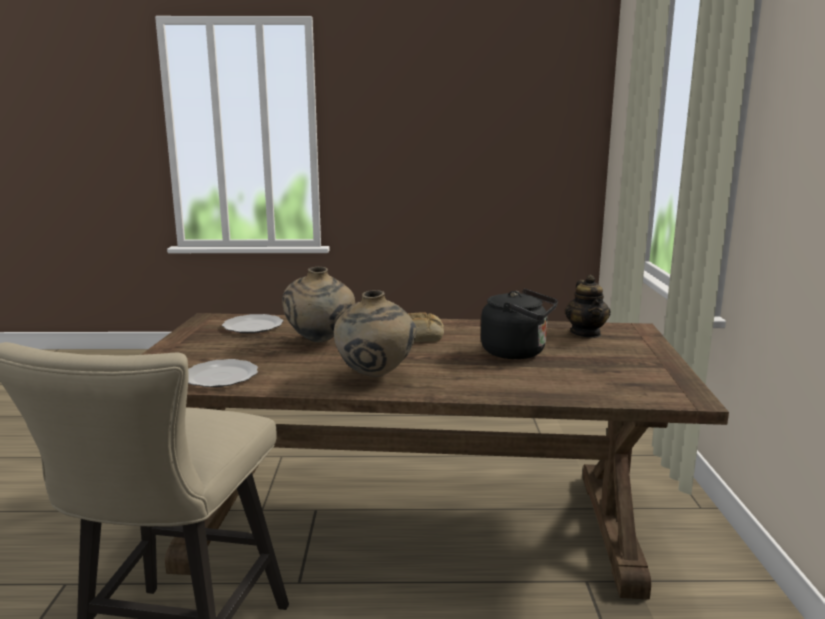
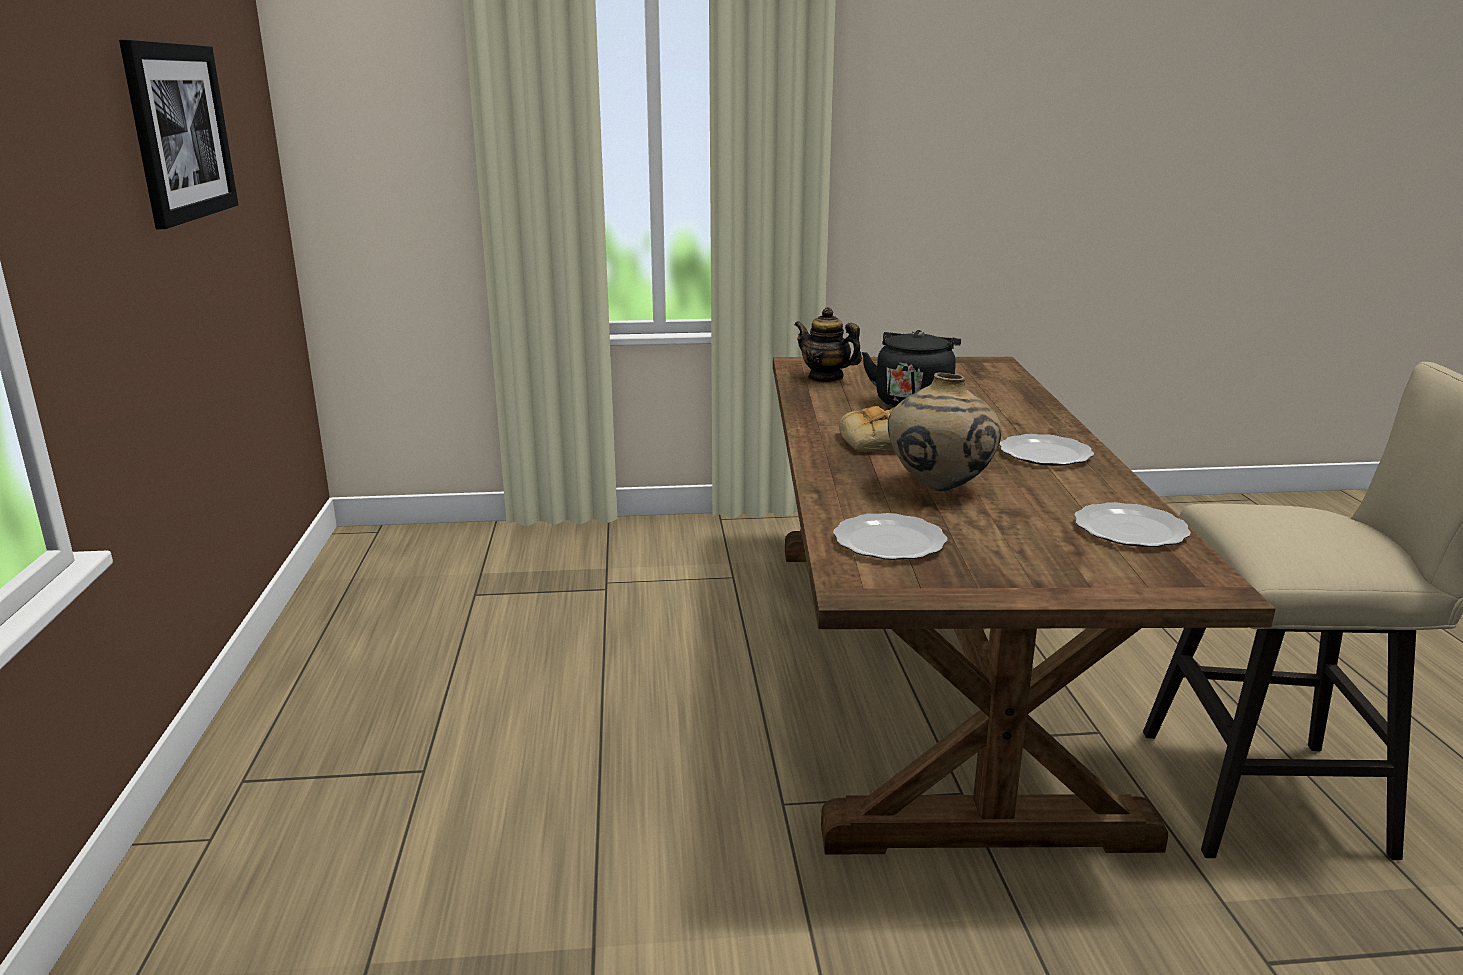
camera: 95 degrees left, 5 degrees up
(376, 376) = (1044, 453): beige vase -> plate
(472, 118) = (179, 132): none -> picture
(586, 333) = (825, 378): teapot -> teapot turned 135 degrees counterclockwise

